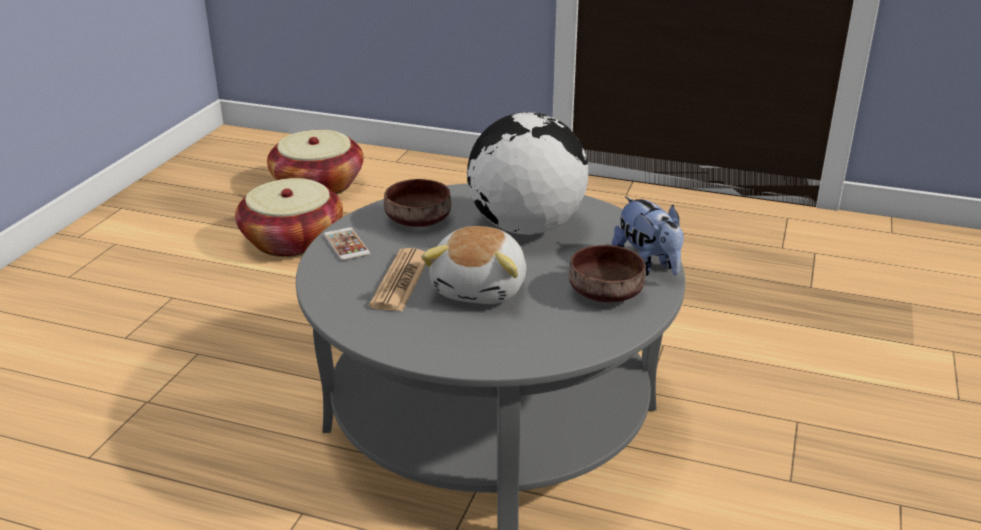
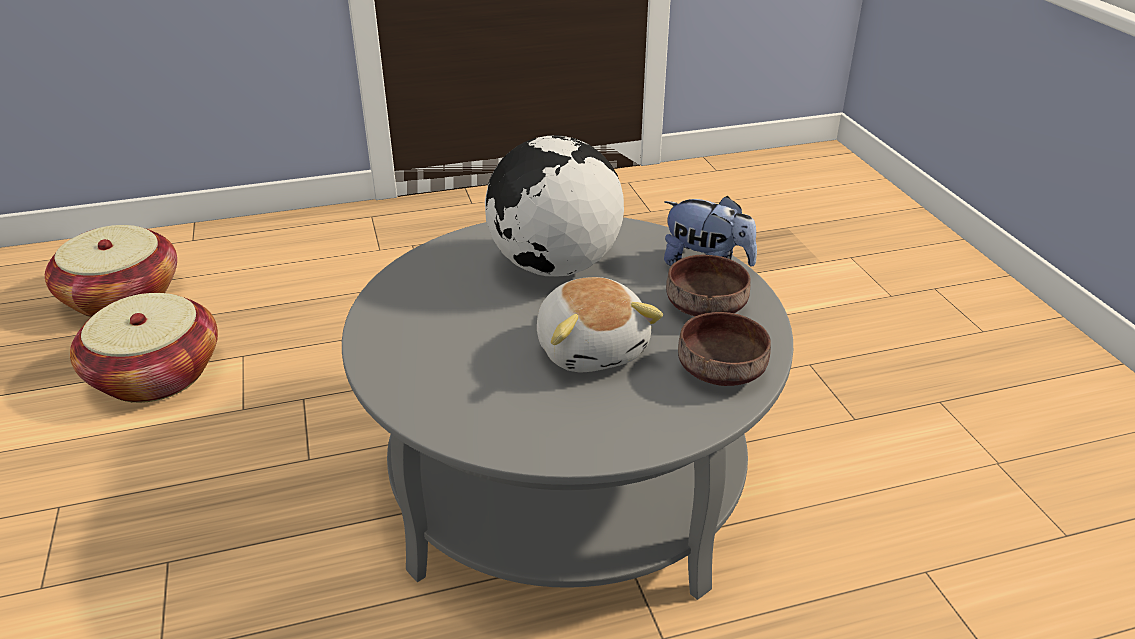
camera: 35 degrees left, 5 degrees up
(346, 245) = (391, 355): phone -> none
(401, 281) = (503, 373): newspaper -> none
(420, 220) = (438, 296): brown bowl -> brown bowl (723, 369)

